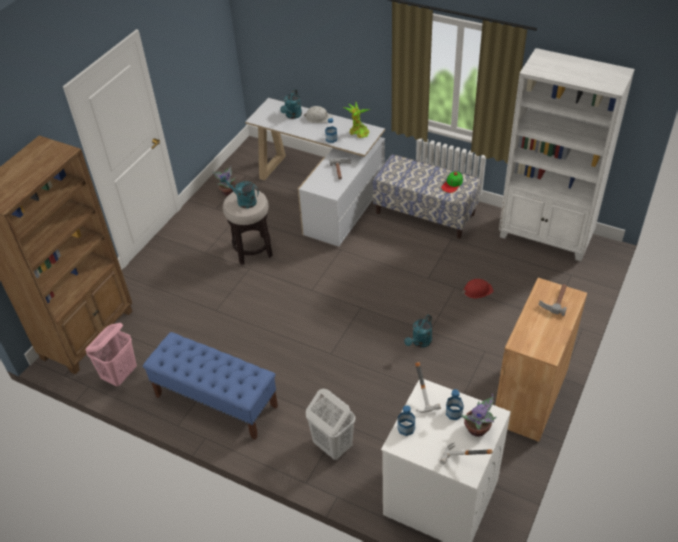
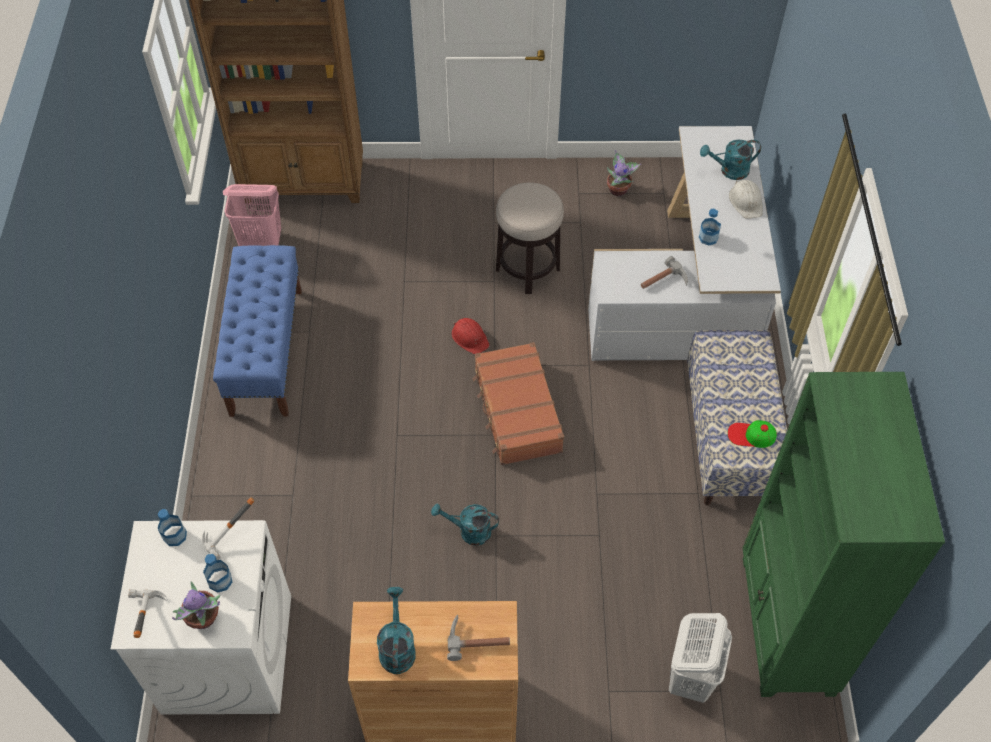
camera: 60 degrees right, 10 degrees up
(243, 201) = (527, 202): turquoise watering can -> turquoise watering can (397, 647)
(332, 445) = (255, 500): white laundry basket -> white laundry basket (690, 677)
(351, 291) = (517, 411): none -> brown suitcase
(358, 132) = (746, 262): potted plant -> none
(477, 290) = (608, 568): red hard hat -> red hard hat (470, 337)
(546, 237) = (786, 626): white bookcase -> green bookcase

